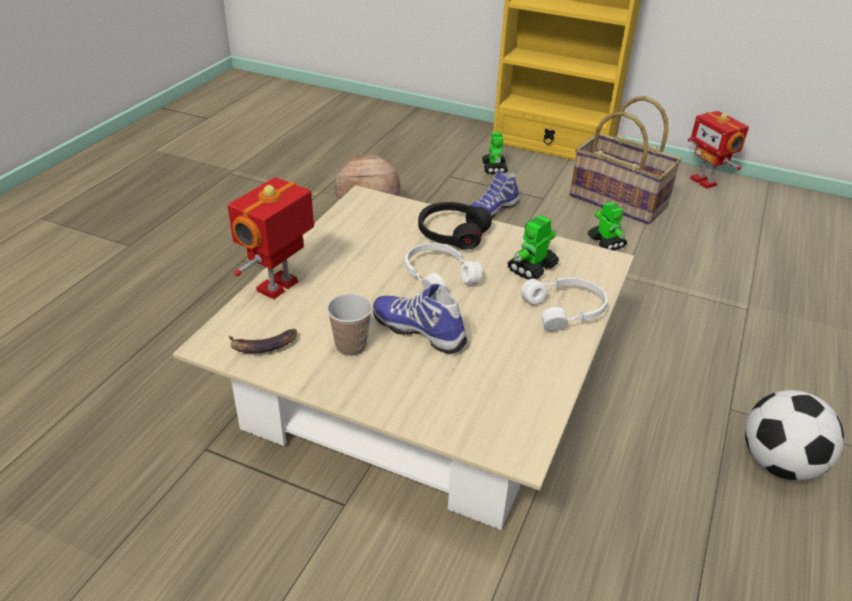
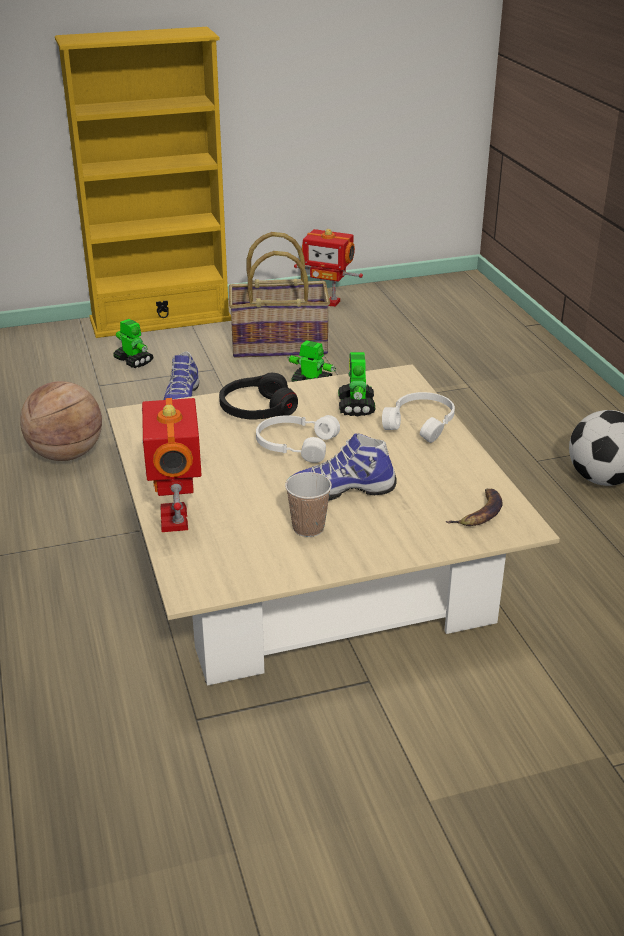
camera: 40 degrees left, 5 degrees down
(263, 344) = (236, 565): banana -> banana (479, 513)

